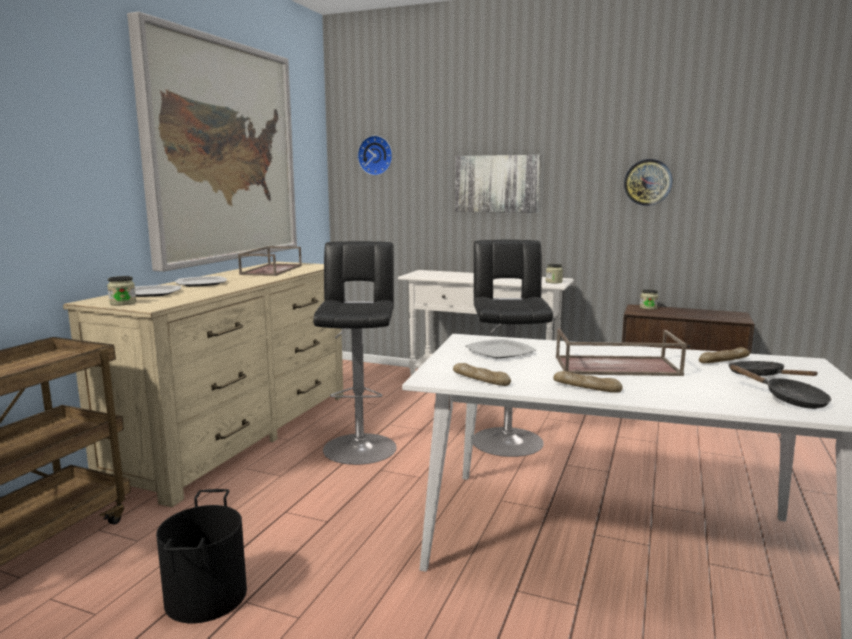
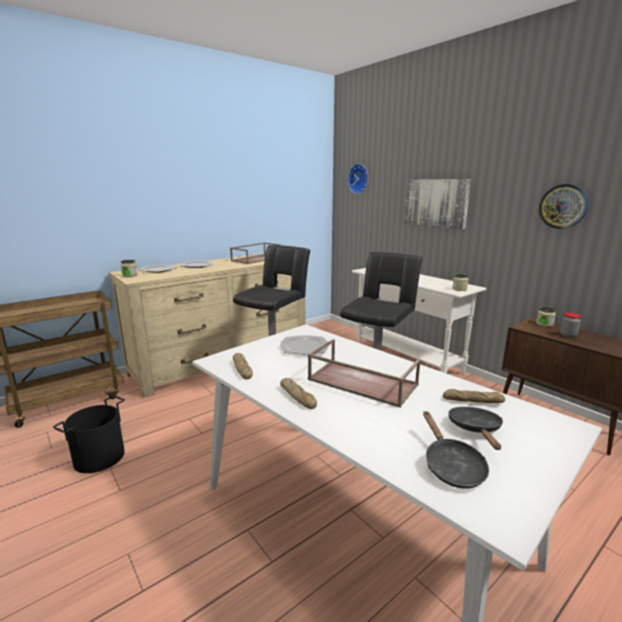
camera: 30 degrees right, 5 degrees up
(223, 152) = (233, 180): picture -> none
(680, 313) = (568, 335): none -> jar

